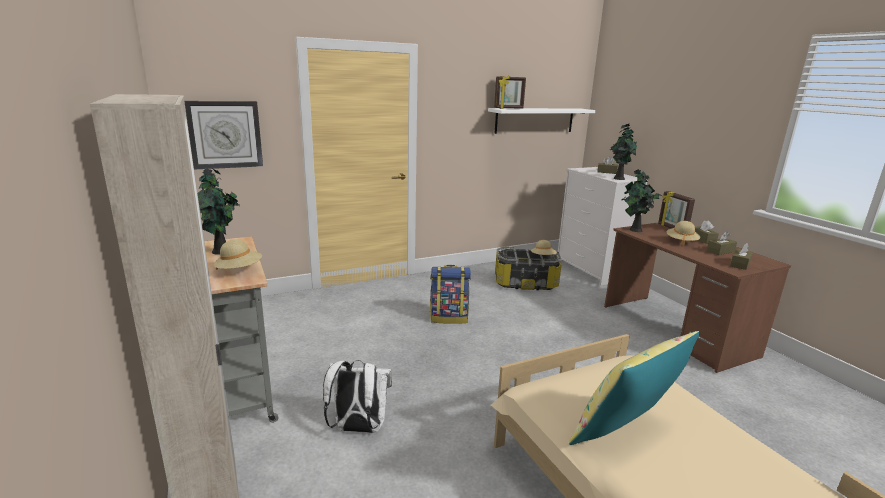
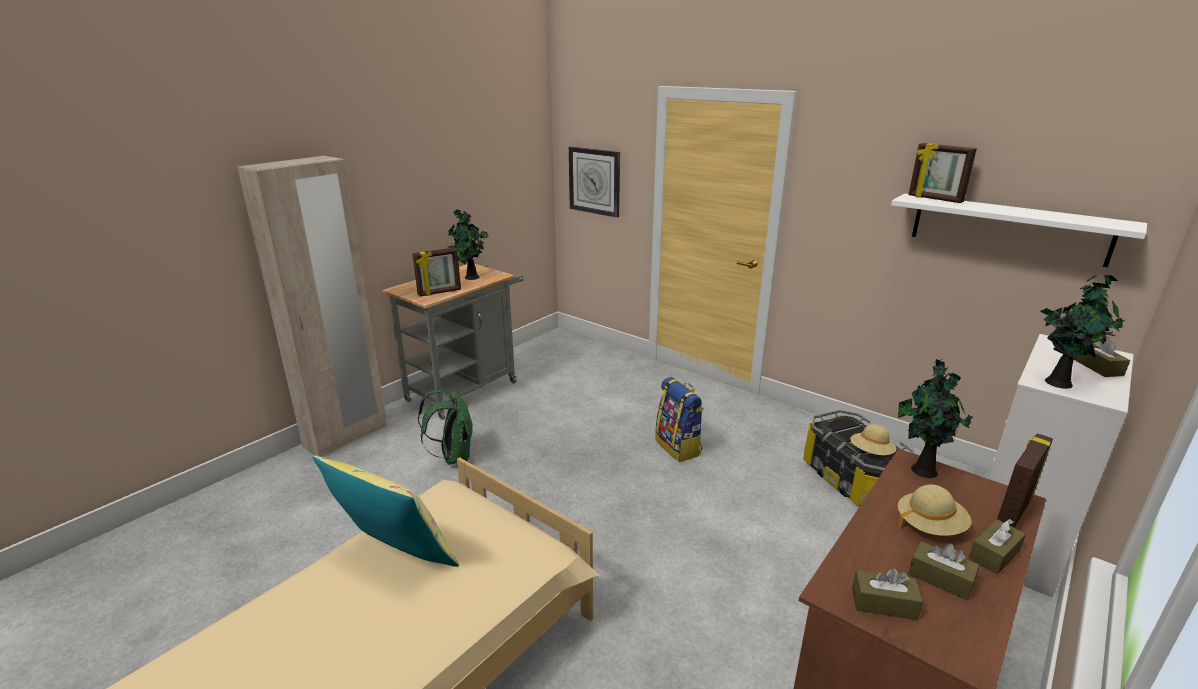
camera: 65 degrees right, 5 degrees up
(239, 270) = (439, 292): beige hat -> picture frame
(358, 428) = (453, 456): white backpack -> green backpack

